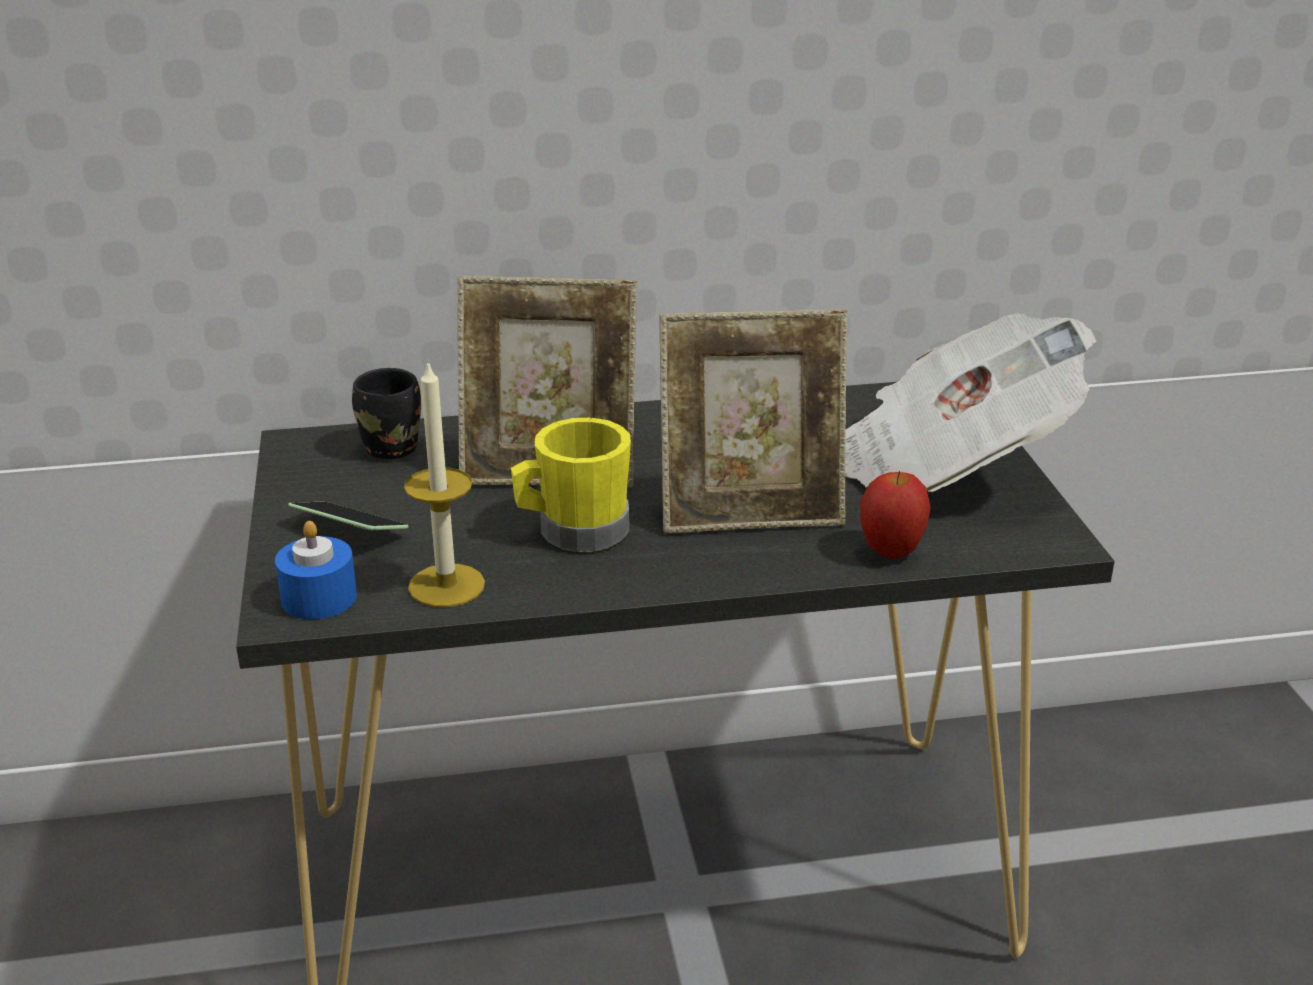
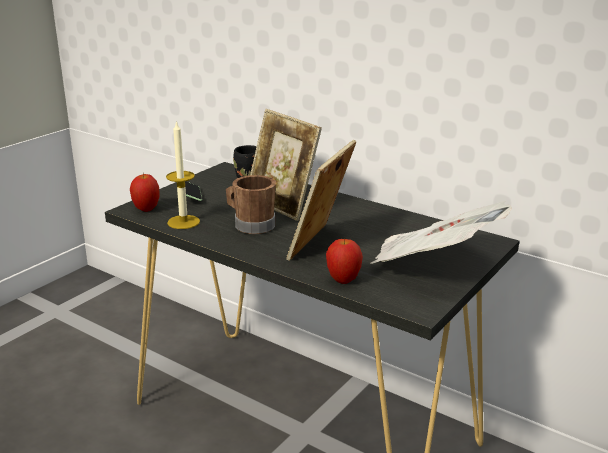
camera: 45 degrees right, 5 degrees down
(319, 598) = (146, 209): blue candle -> apple
(573, 531) = (250, 224): yellow mug -> brown mug
(750, 512) = (320, 245): picture frame -> picture frame turned 75 degrees clockwise

